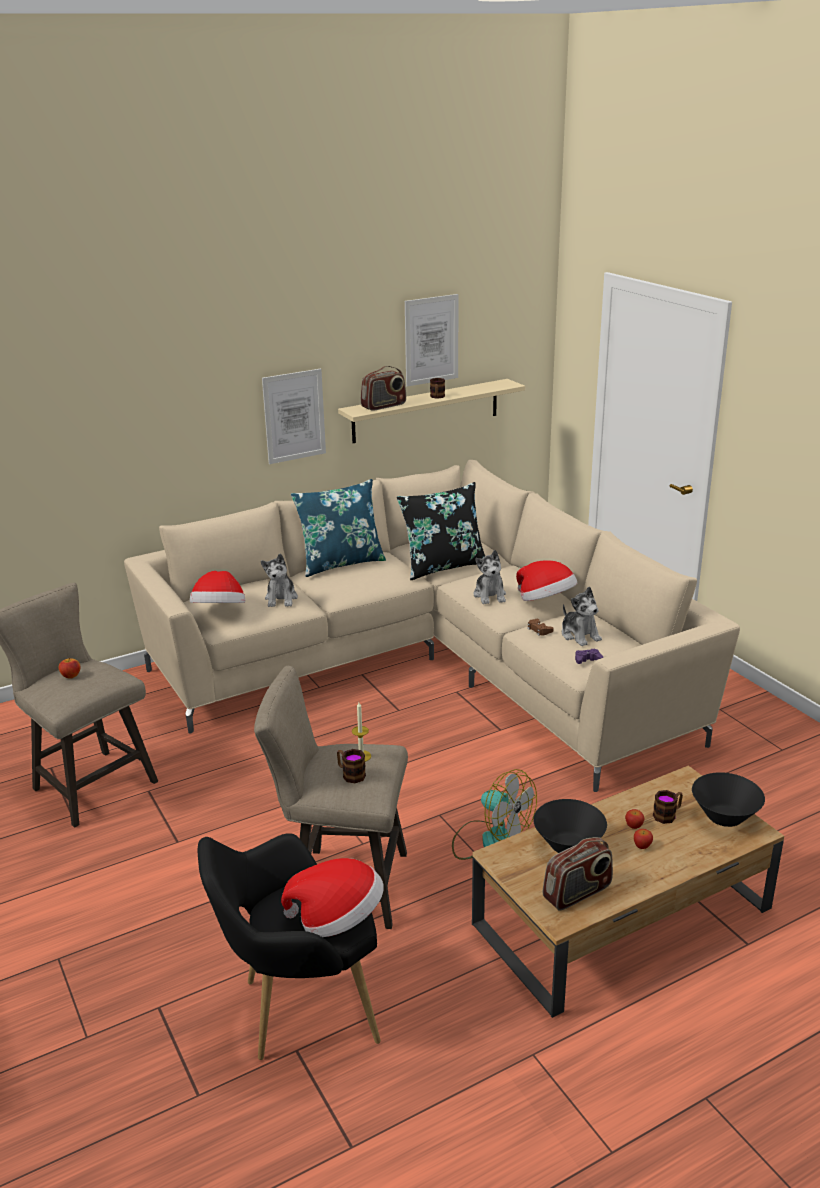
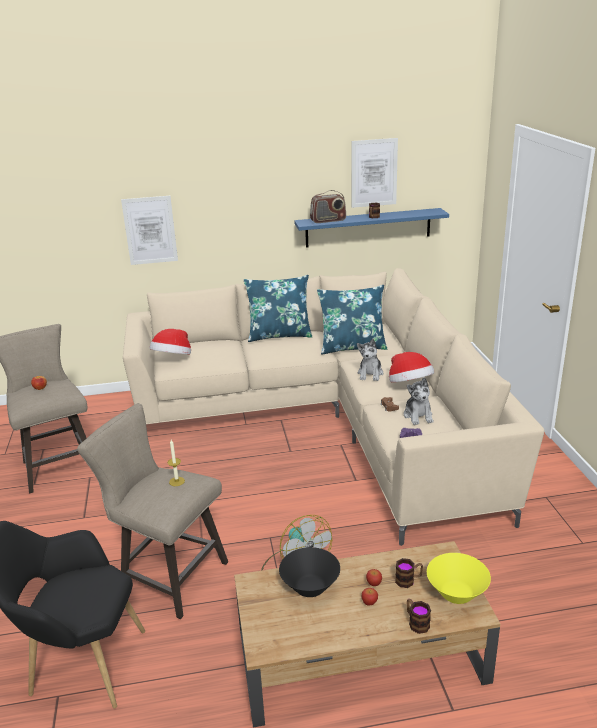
camera: 20 degrees right, 0 degrees up
(281, 598) = (221, 355): plush toy -> none
(294, 416) = (259, 223): picture -> picture (150, 230)
(338, 919) = (89, 605): hat -> none
(350, 774) = (159, 494): mug -> mug (416, 622)
(426, 411) = (368, 227): beige shelf -> blue shelf
(443, 566) = (352, 347): black pillow -> blue pillow
(577, 893) = (290, 630): radio -> none
(724, 817) = (456, 593): black bowl -> yellow bowl

